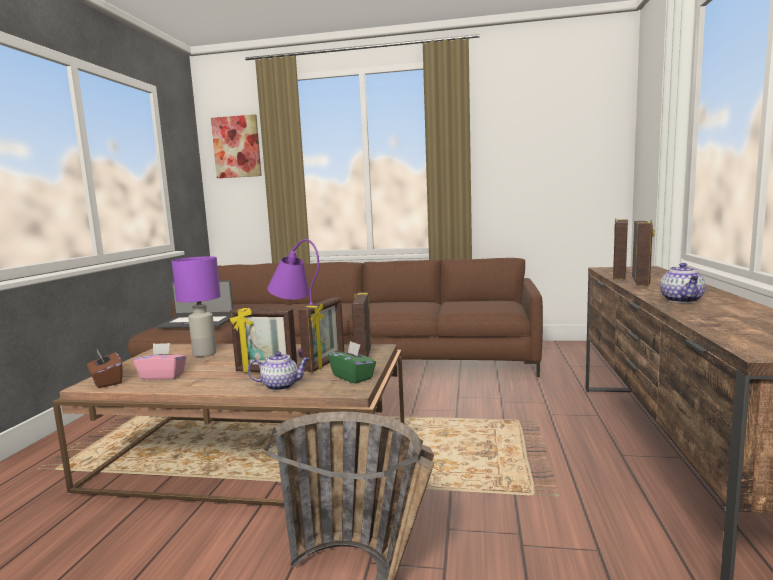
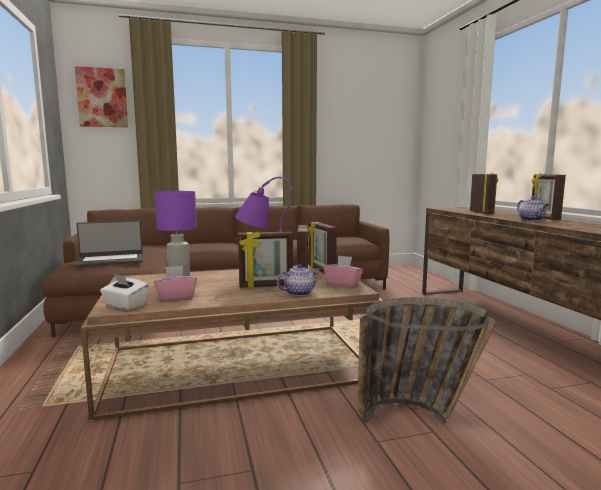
camera: 25 degrees left, 0 degrees up
(106, 382) = (125, 305): brown tissue box -> white tissue box
(353, 377) = (343, 283): green tissue box -> pink tissue box
(619, 275) = (459, 211): picture frame -> picture frame (543, 218)

